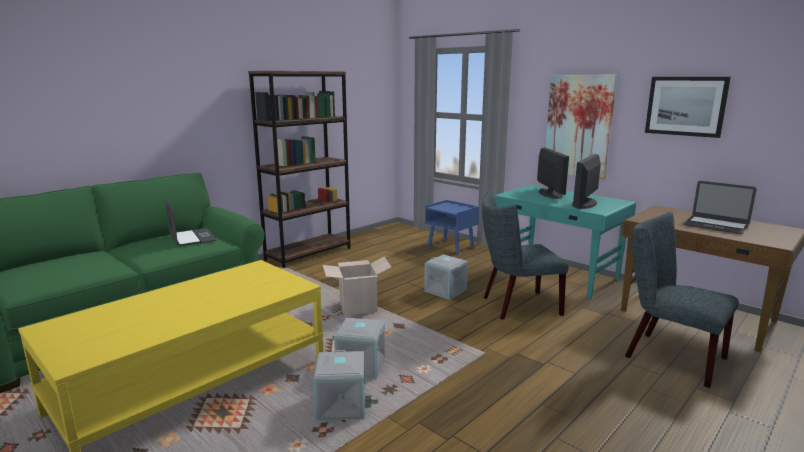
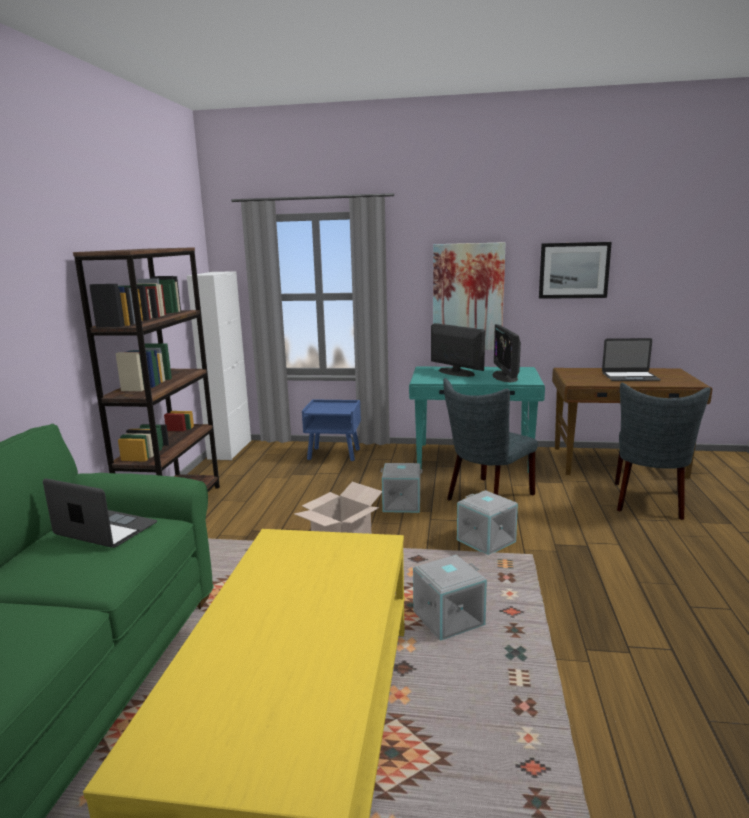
camera: 35 degrees left, 0 degrees up
(342, 406) = (499, 671): grey storage box -> grey storage box (487, 540)
(389, 228) = (230, 449): none -> white cabinet
(668, 355) = (649, 502): grey chair -> grey chair turned 75 degrees counterclockwise

